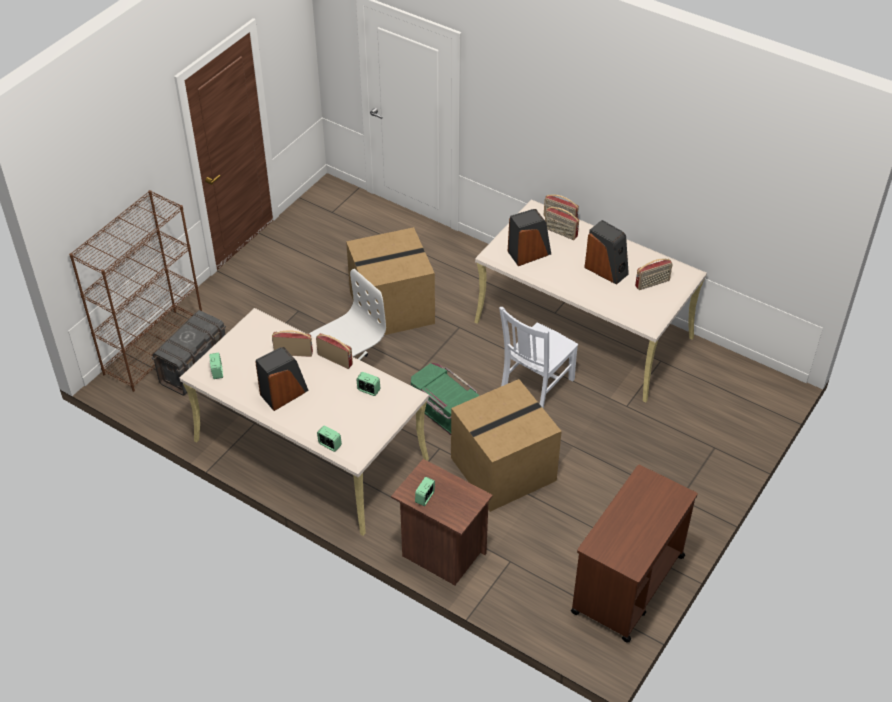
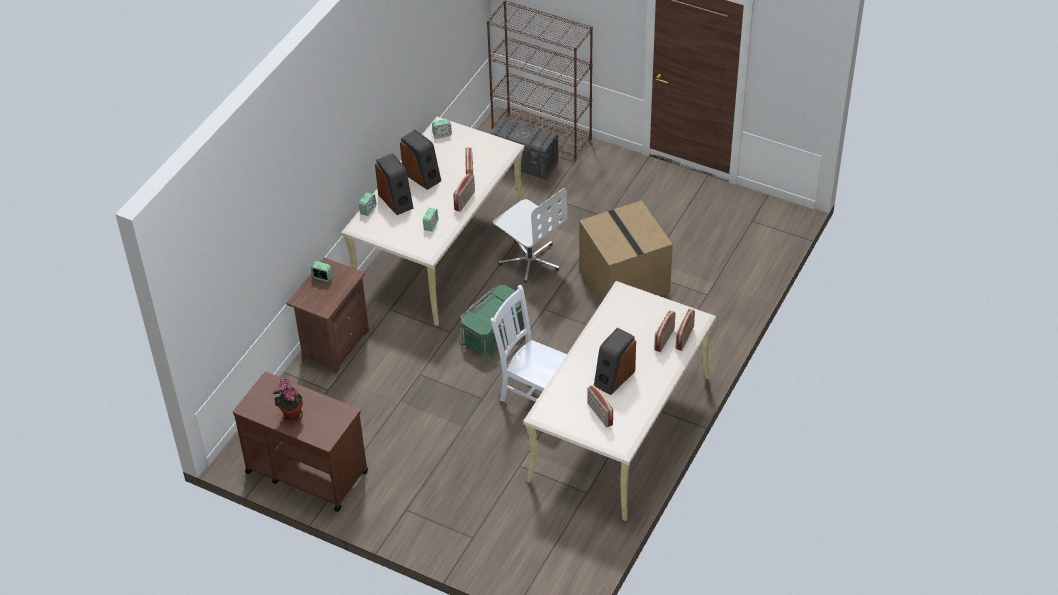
camera: 85 degrees right, 0 degrees up
(503, 470) = (428, 377): cardboard box -> none
(529, 253) = (627, 317): speaker -> speaker (396, 200)
(645, 525) = (291, 415): none -> potted plant

